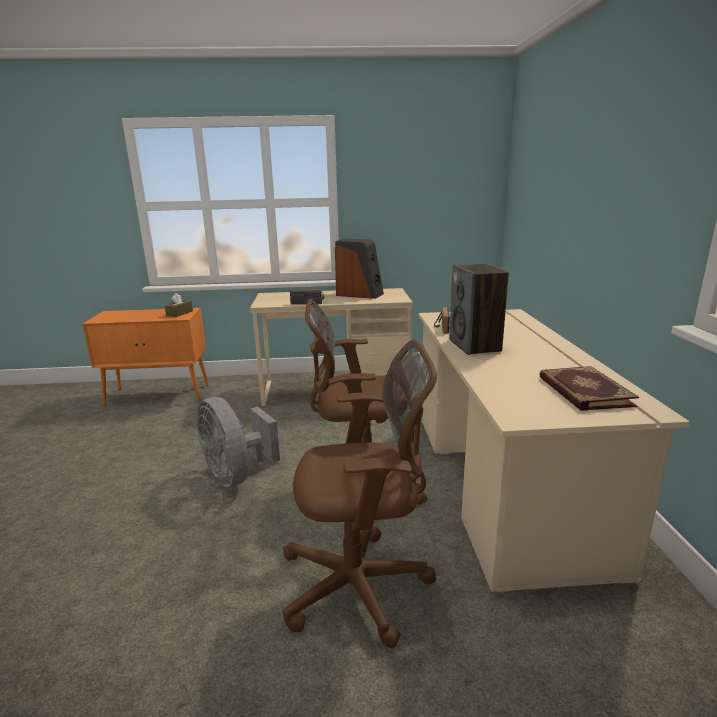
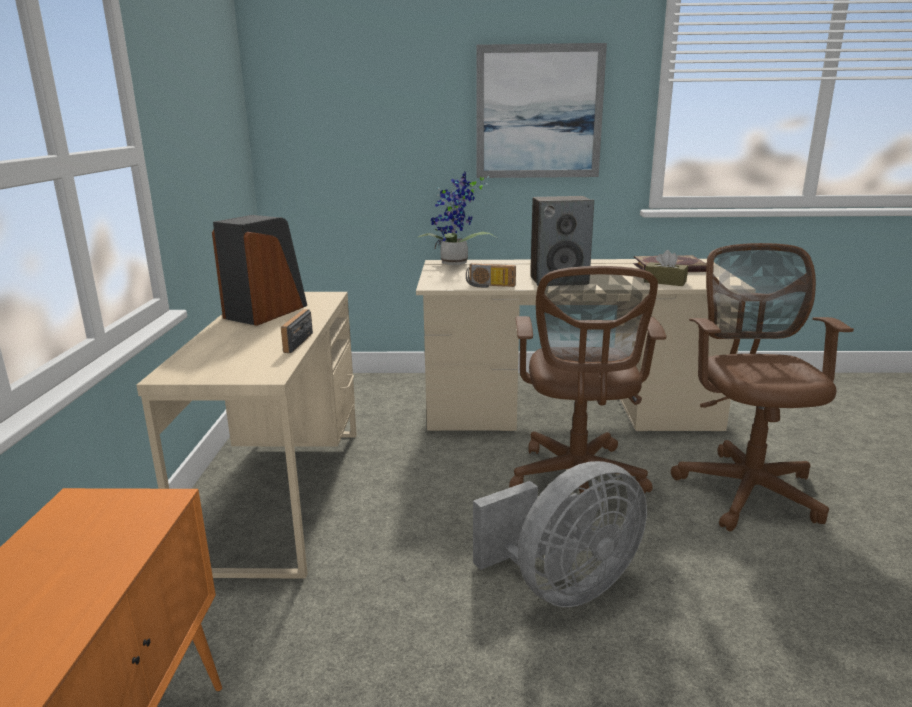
camera: 85 degrees left, 0 degrees up
(179, 313) = (106, 512): brown tissue box -> brown tissue box (665, 282)
(513, 316) = (455, 263): none -> potted plant
(623, 183) = (539, 112): none -> picture

